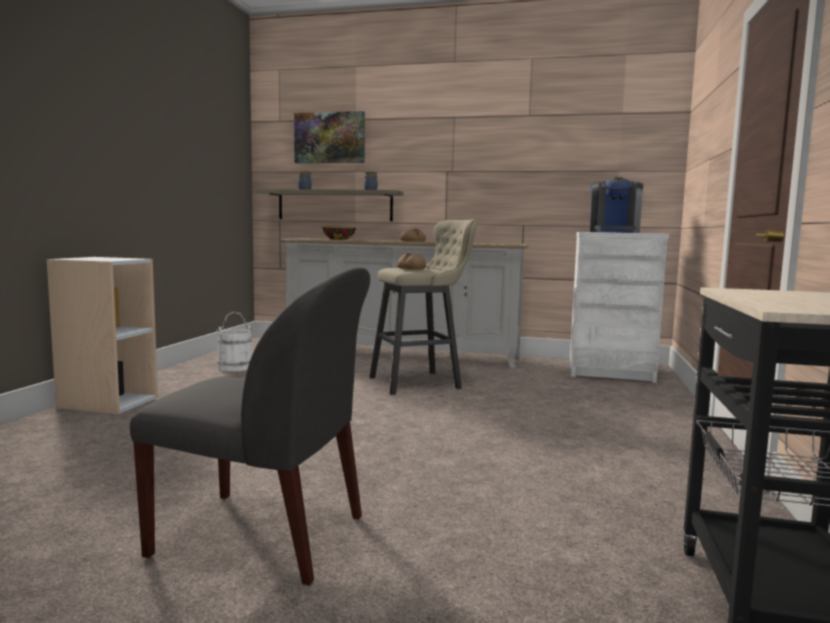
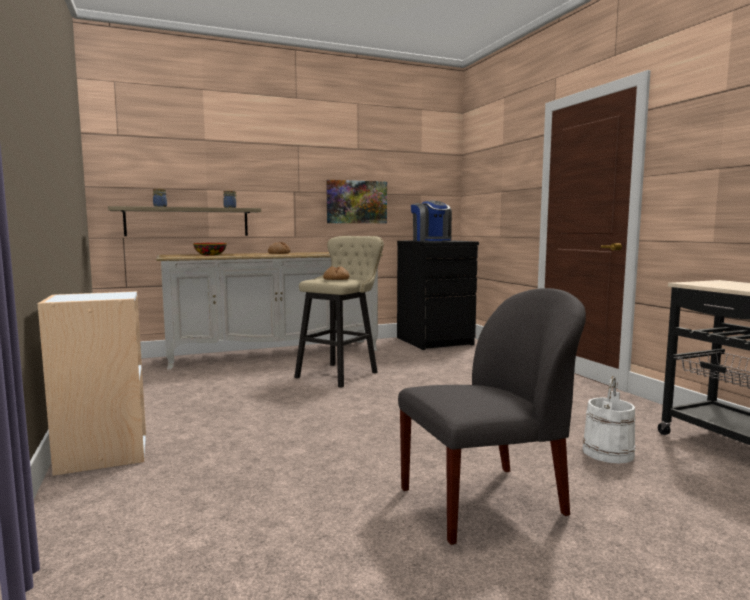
camera: 35 degrees left, 0 degrees up
(235, 367) = (153, 393): white bucket -> white bucket (607, 452)
(329, 138) = (178, 156): picture -> picture (356, 202)
(610, 370) = (435, 341): white dresser -> black dresser

